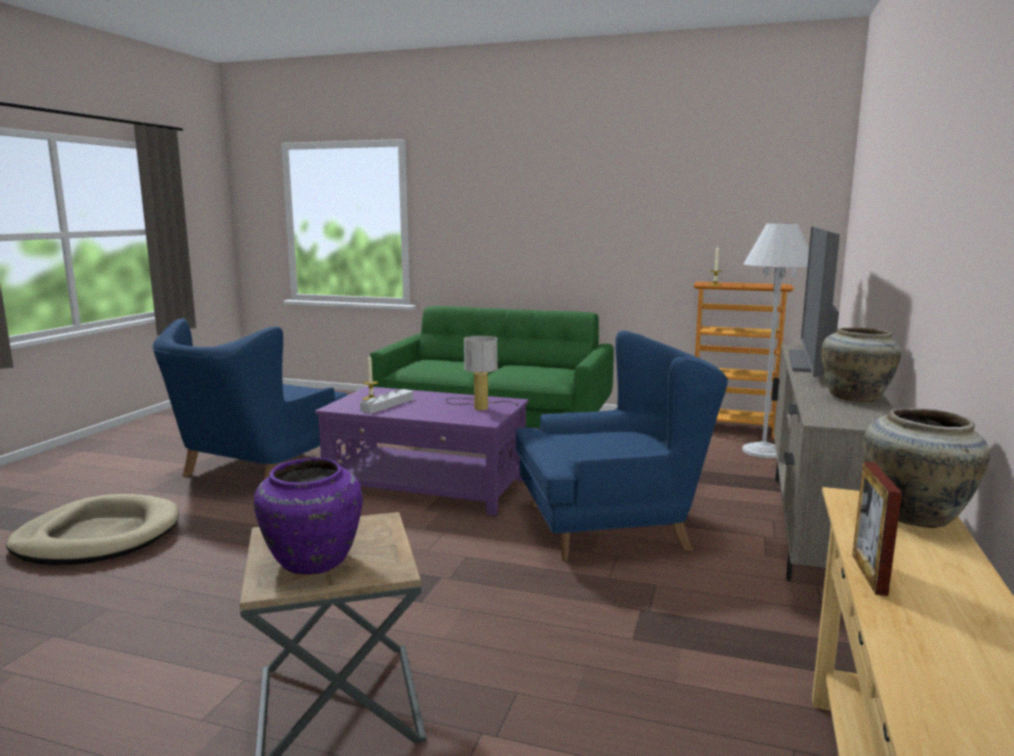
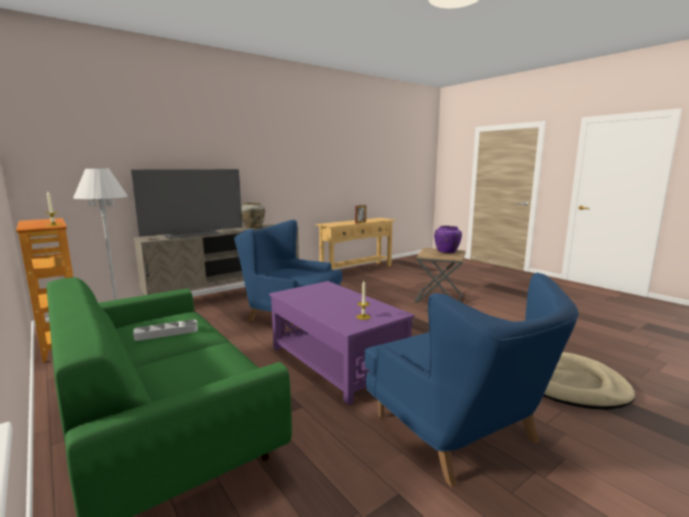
camera: 145 degrees left, 0 degrees up
(258, 469) = (457, 431): blue armchair -> blue armchair turned 90 degrees clockwise
(387, 404) = (359, 308): grey tray -> grey tray (166, 333)
(479, 406) = (307, 294): table lamp -> none
(916, 517) = (330, 223): beige vase -> none

